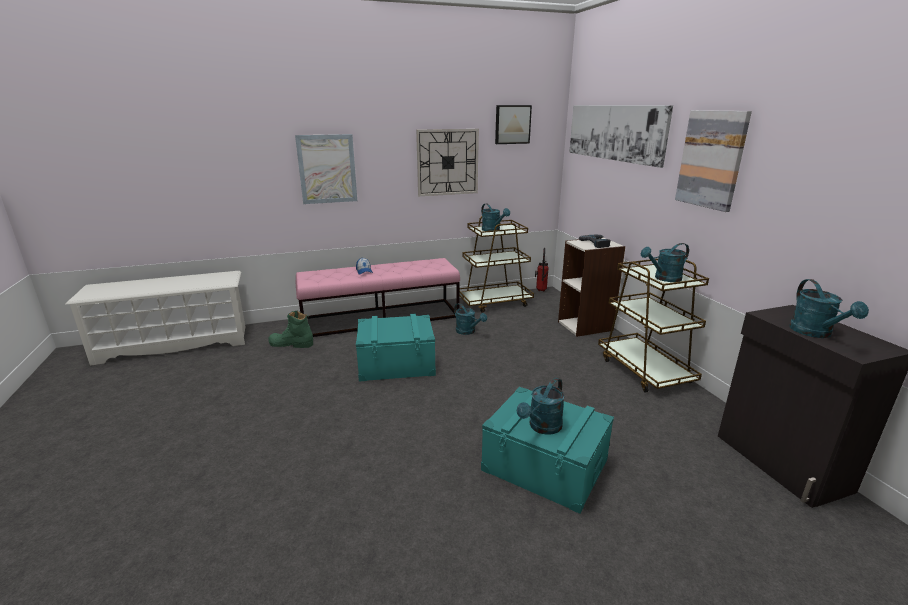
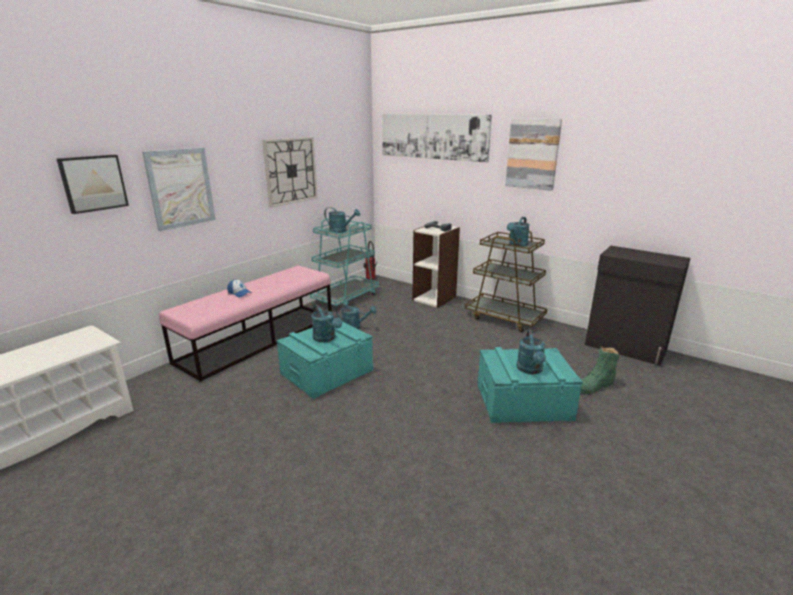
camera: 35 degrees left, 0 degrees up
(291, 344) = (193, 391): green boot -> green boot (594, 385)
(494, 302) = (346, 298): brown cart -> turquoise cart
(512, 124) = (336, 132): picture -> picture (93, 183)
(815, 333) = (645, 258): turquoise watering can -> turquoise watering can (326, 338)

